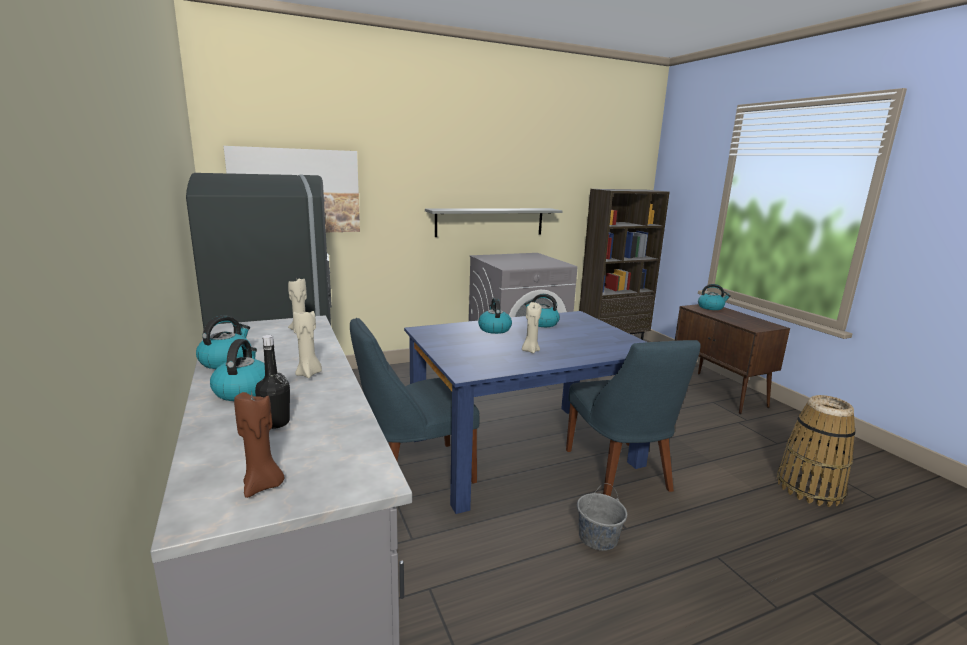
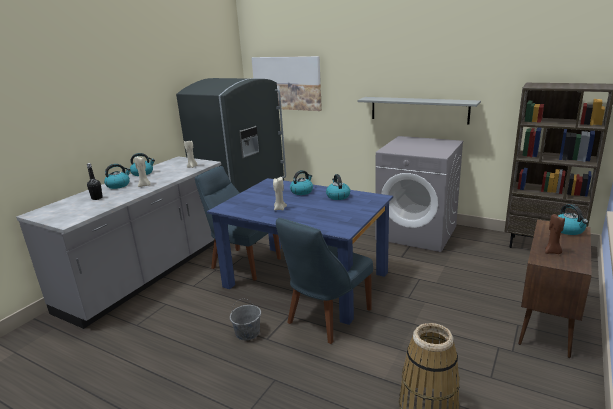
camera: 55 degrees right, 5 degrees up
(263, 486) = (53, 213): brown candle -> brown candle (552, 252)

